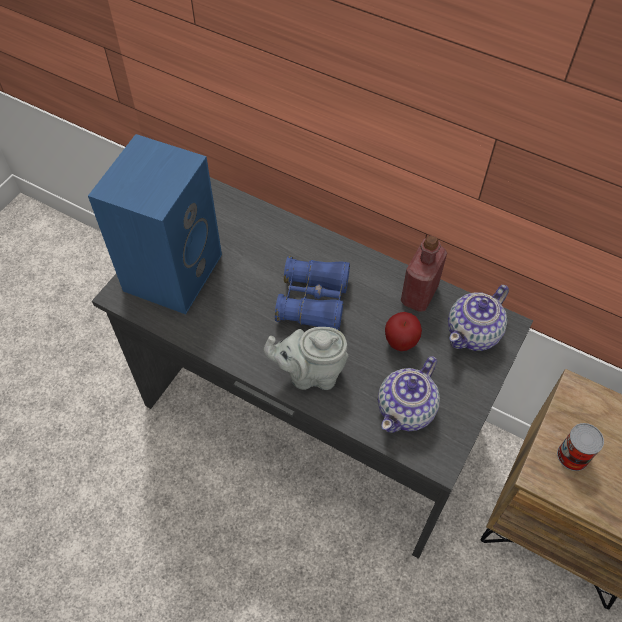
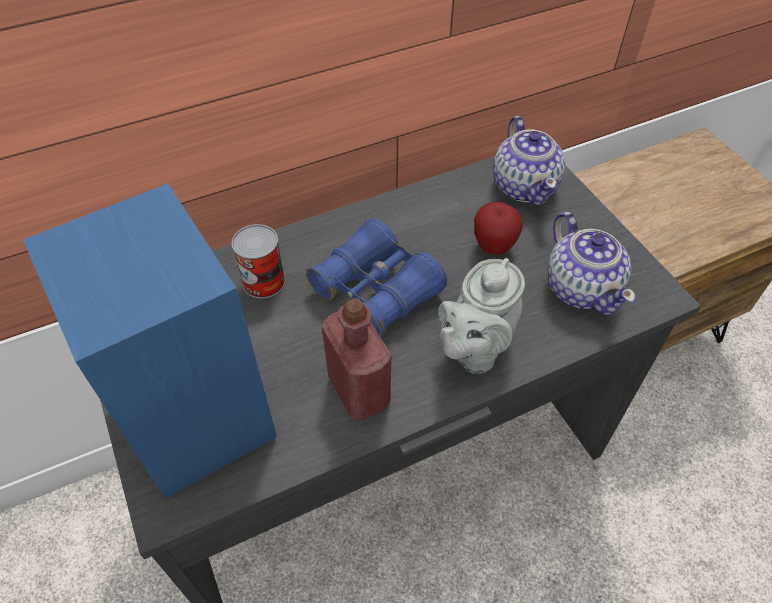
camera: 55 degrees left, 5 degrees down
(419, 294) = (444, 199): red bottle -> red bottle (359, 391)
(573, 456) = (666, 221): can -> can (263, 281)

